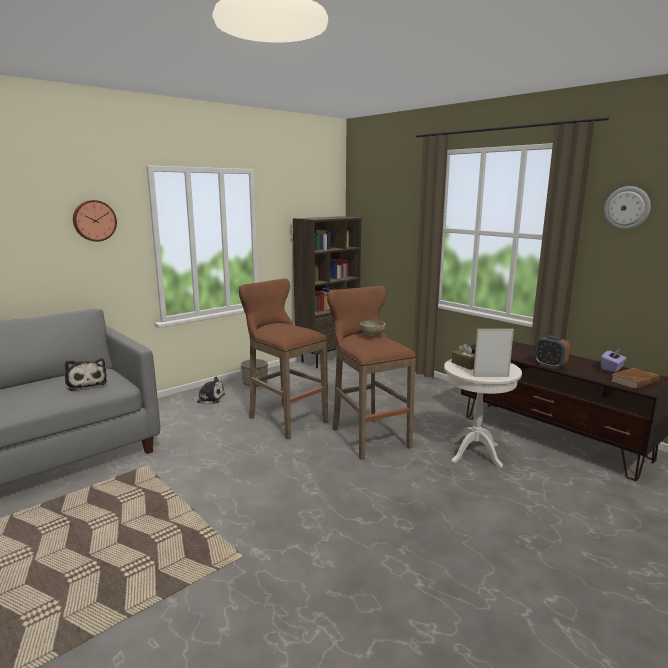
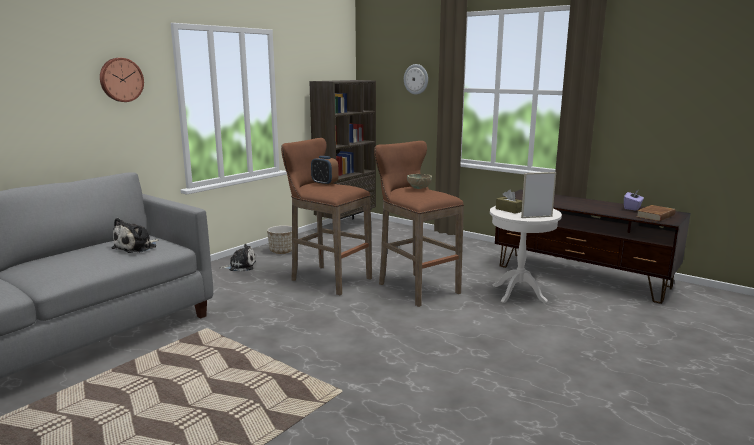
camera: 10 degrees left, 0 degrees up
(86, 383) = (137, 247): plush toy -> plush toy turned 75 degrees clockwise
(550, 365) = (580, 208): alarm clock -> alarm clock (324, 183)
(627, 208) = (638, 63): wall clock -> wall clock (416, 79)

